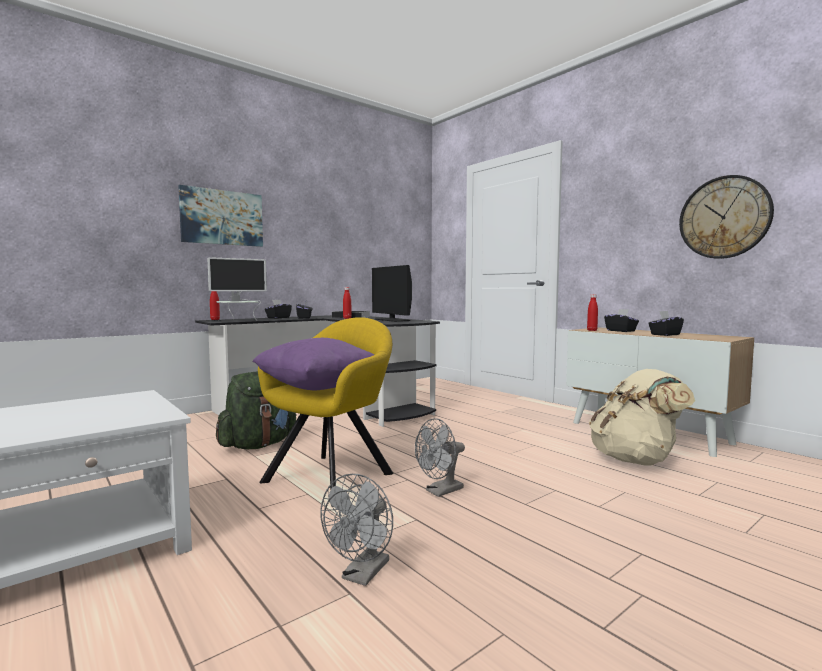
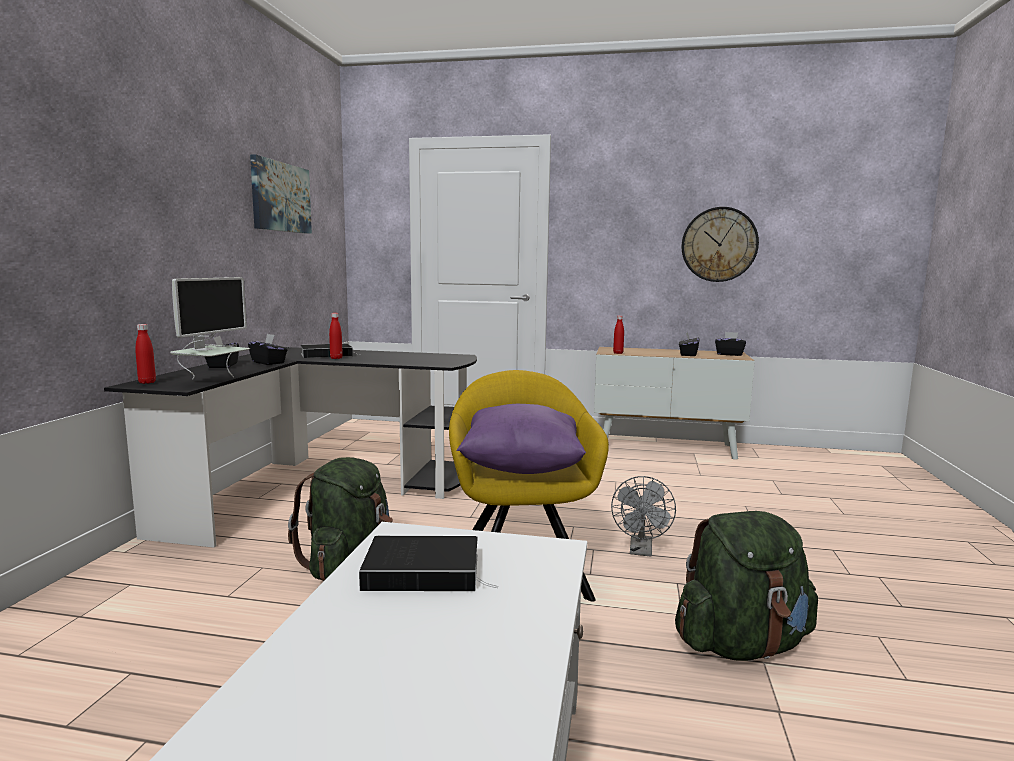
camera: 40 degrees left, 5 degrees up
(88, 408) = (426, 571): none -> book
(222, 217) = (125, 197): picture -> picture (280, 197)
(362, 575) = (741, 645): grey fan -> green backpack
(392, 320) = (413, 357): monitor -> none
(621, 331) = (640, 351): black tissue box -> black tissue box (729, 354)
(635, 460) = (703, 475): beige backpack -> none

